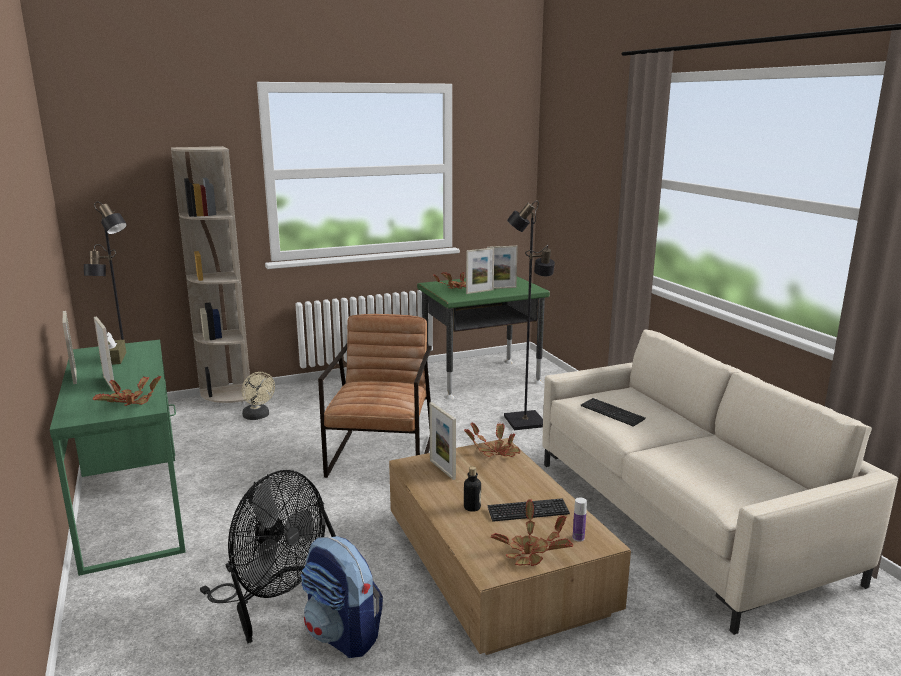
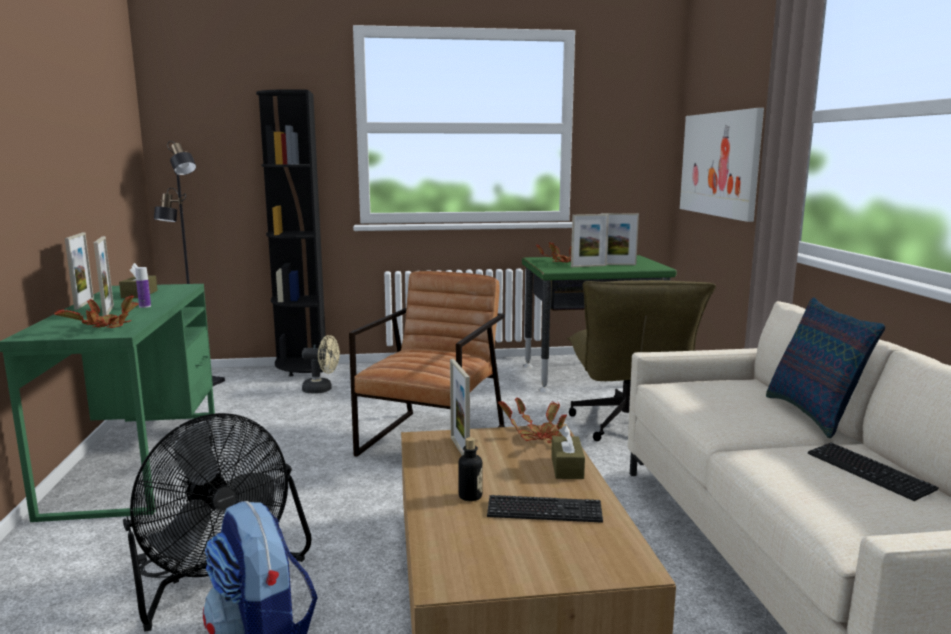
camera: 15 degrees right, 5 degrees down
(227, 400) = (301, 372): beige bookcase -> black bookcase
(258, 416) = (322, 389): beige fan -> beige fan turned 60 degrees counterclockwise
(525, 421) = (625, 423): black floor lamp -> beige office chair
(526, 475) = (567, 467): none -> brown tissue box
(531, 552) = (518, 564): potted plant -> none
(577, 202) = (719, 164): none -> picture
(578, 538) = (600, 555): bottle -> bottle (145, 306)
(612, 413) = (711, 403): keyboard -> keyboard (868, 472)
(679, 416) = (812, 415): none -> blue pillow

